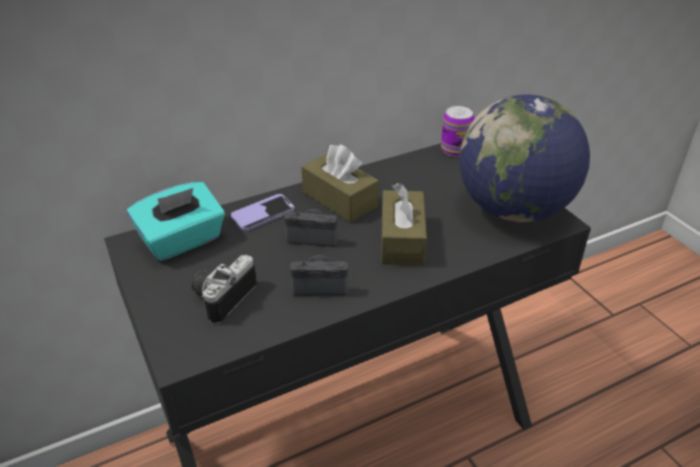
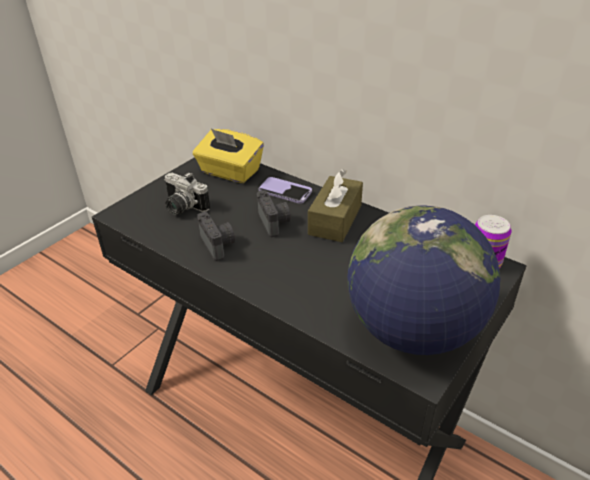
camera: 65 degrees right, 0 degrees up
(182, 241) = (230, 172): turquoise tissue box -> yellow tissue box
(221, 297) = (182, 208): camera -> camera turned 150 degrees counterclockwise
(402, 240) = (305, 269): brown tissue box -> none

